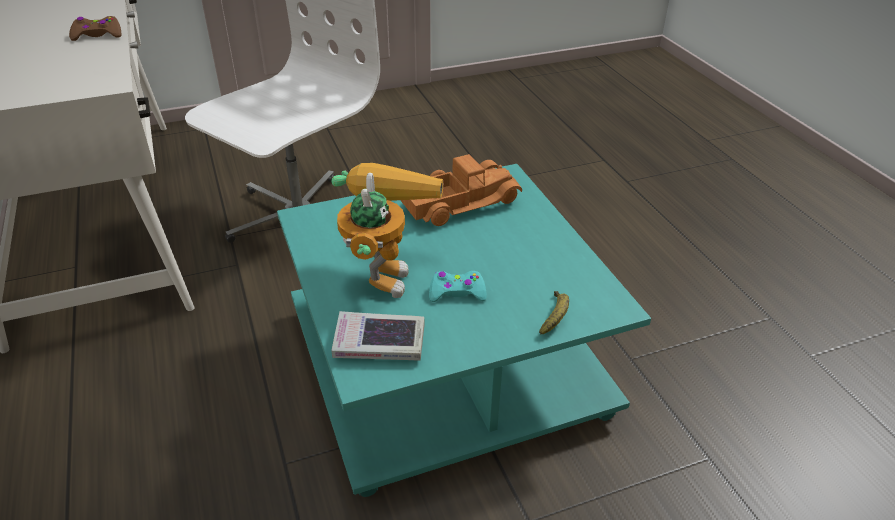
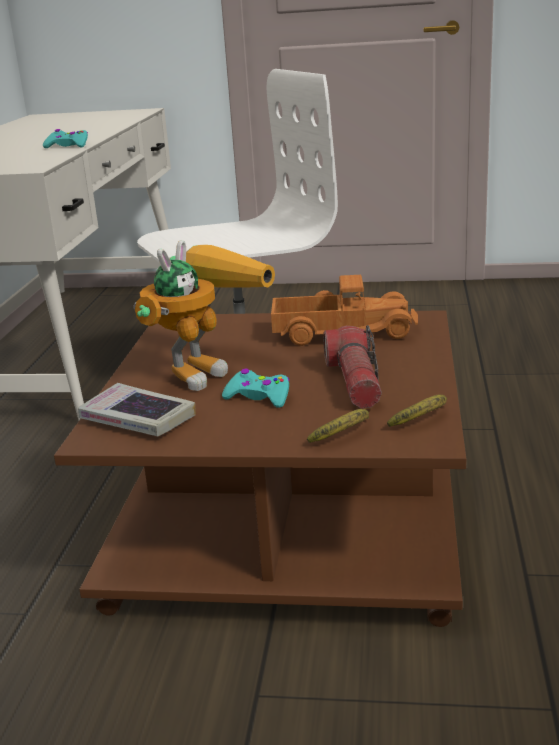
camera: 30 degrees right, 15 degrees down
(97, 35) = (68, 146): brown game controller -> turquoise game controller
(442, 361) = (286, 520): turquoise coffee table -> brown coffee table
(516, 258) = (355, 382): none -> flashlight
(595, 287) = (423, 419): none -> banana

